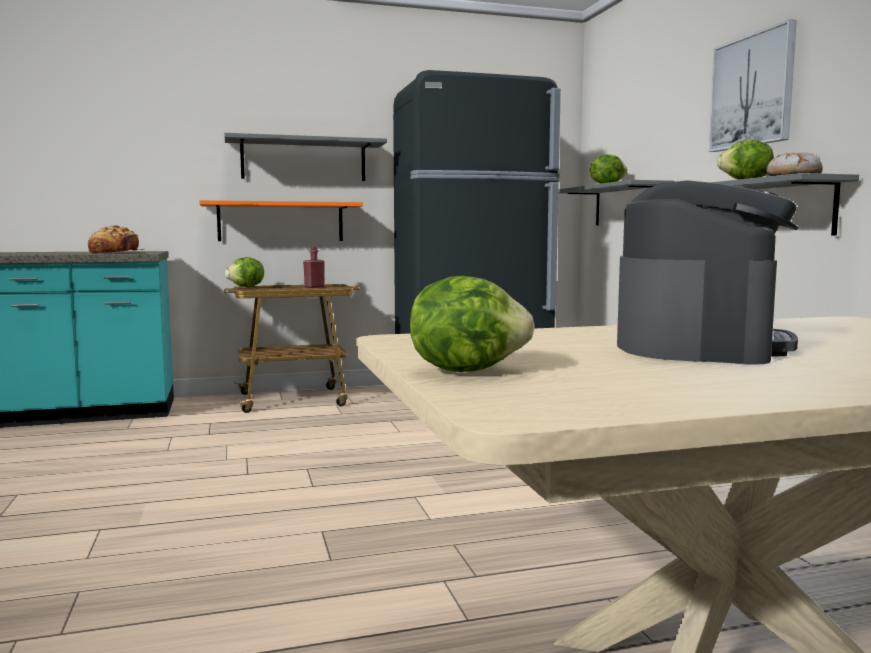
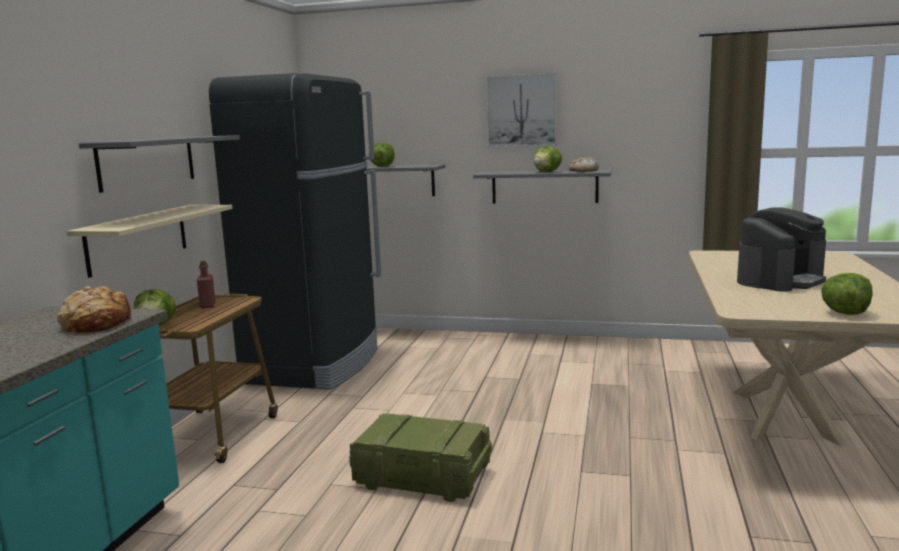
camera: 60 degrees left, 5 degrees up
(258, 470) = (424, 477): none -> crate
(281, 222) = (138, 238): orange shelf -> beige shelf
(699, 345) = (780, 280): coffee machine -> coffee machine turned 90 degrees clockwise

